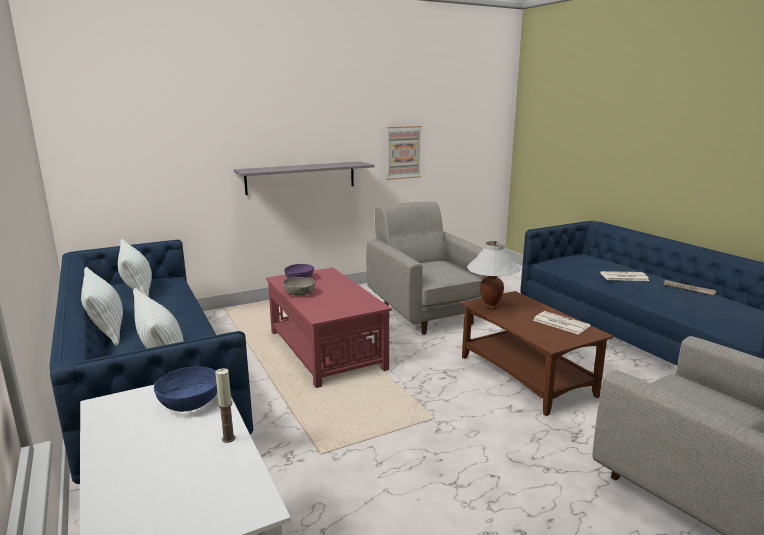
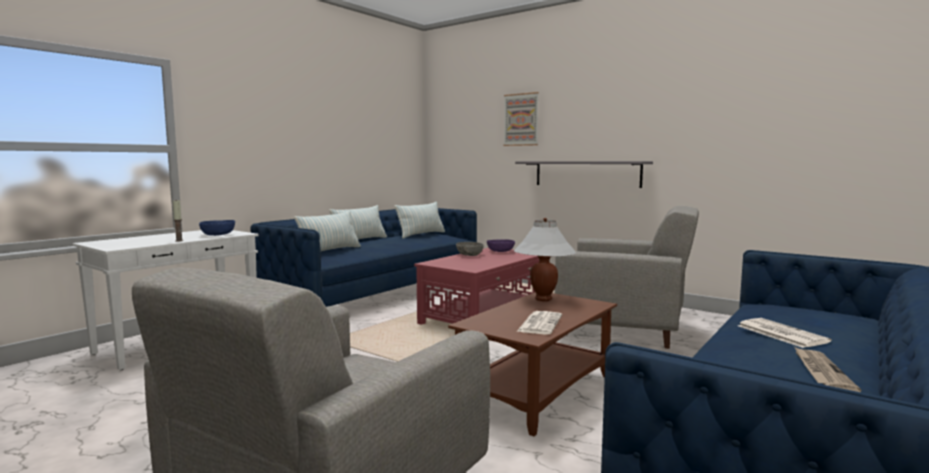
camera: 65 degrees right, 10 degrees down
(403, 152) = (712, 153): picture -> picture (521, 119)
(425, 312) = (624, 332): grey armchair -> grey armchair turned 75 degrees clockwise

